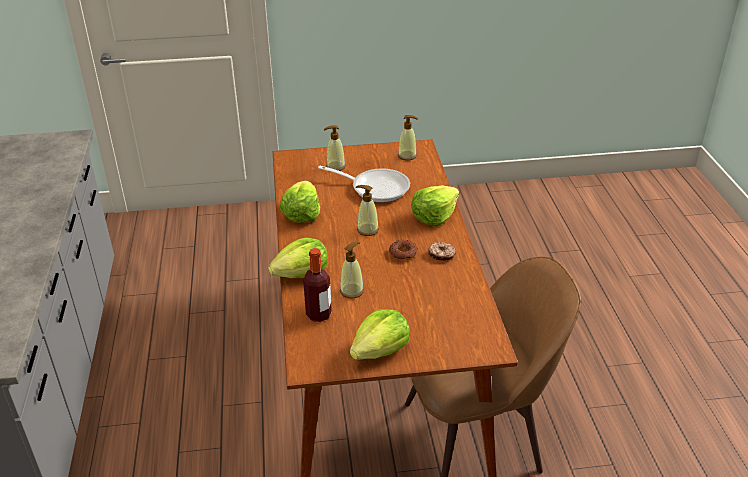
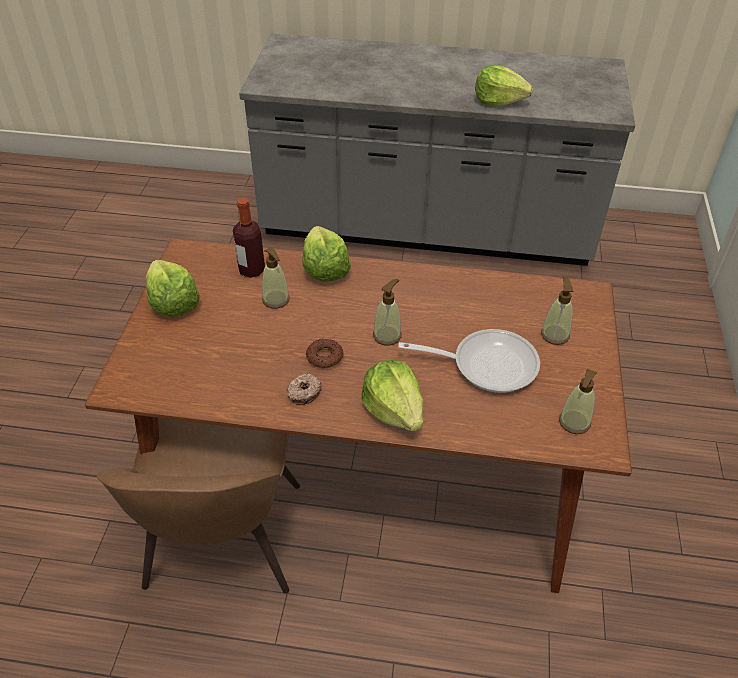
camera: 105 degrees right, 10 degrees up
(301, 214) = (444, 285): lettuce -> lettuce (499, 100)
(375, 188) = (486, 364): frying pan -> frying pan turned 120 degrees counterclockwise

